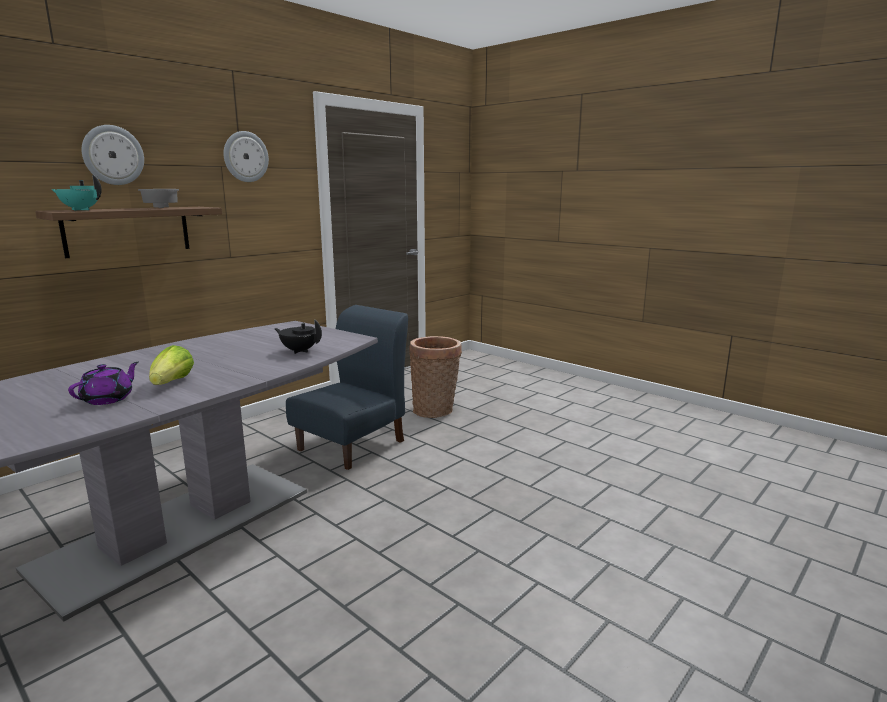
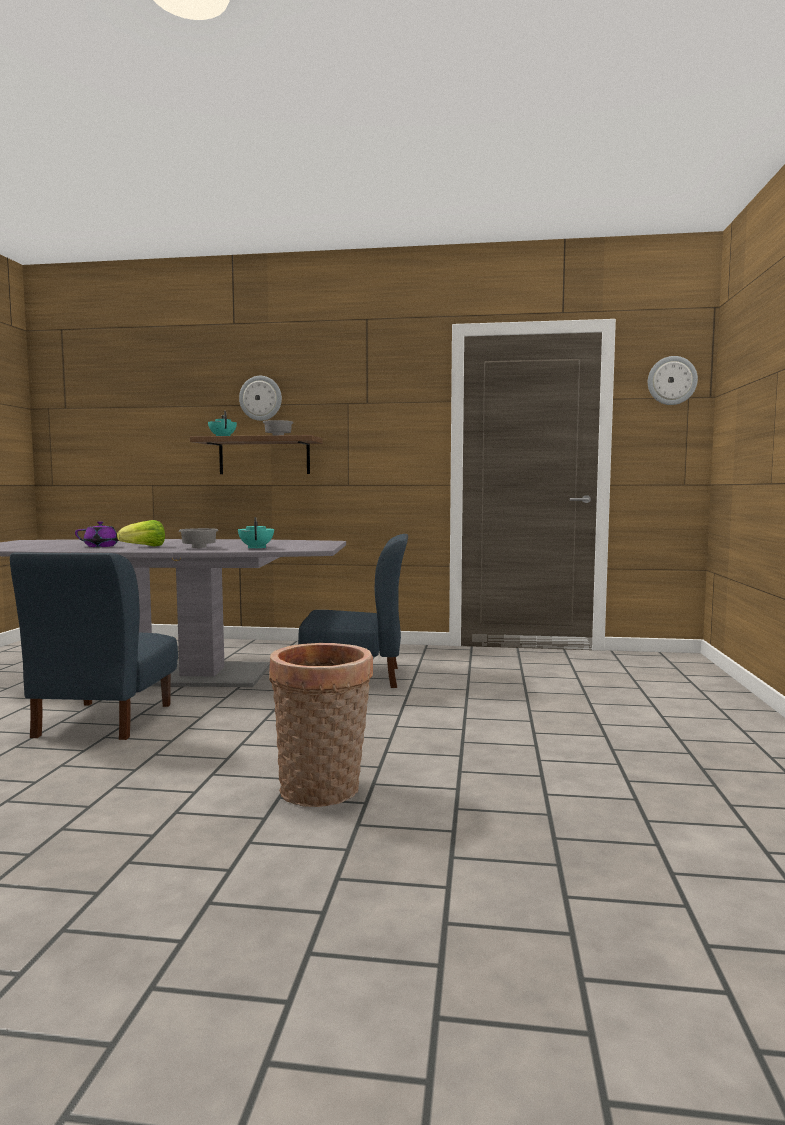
camera: 55 degrees right, 10 degrees down
(245, 156) = (370, 393): wall clock -> wall clock (672, 380)
(250, 367) = (199, 548): none -> grey bowl
(287, 598) = (103, 720): none -> blue chair
(299, 351) = (256, 548): black teapot -> turquoise teapot
(435, 410) = (490, 681): basket -> basket (323, 792)

